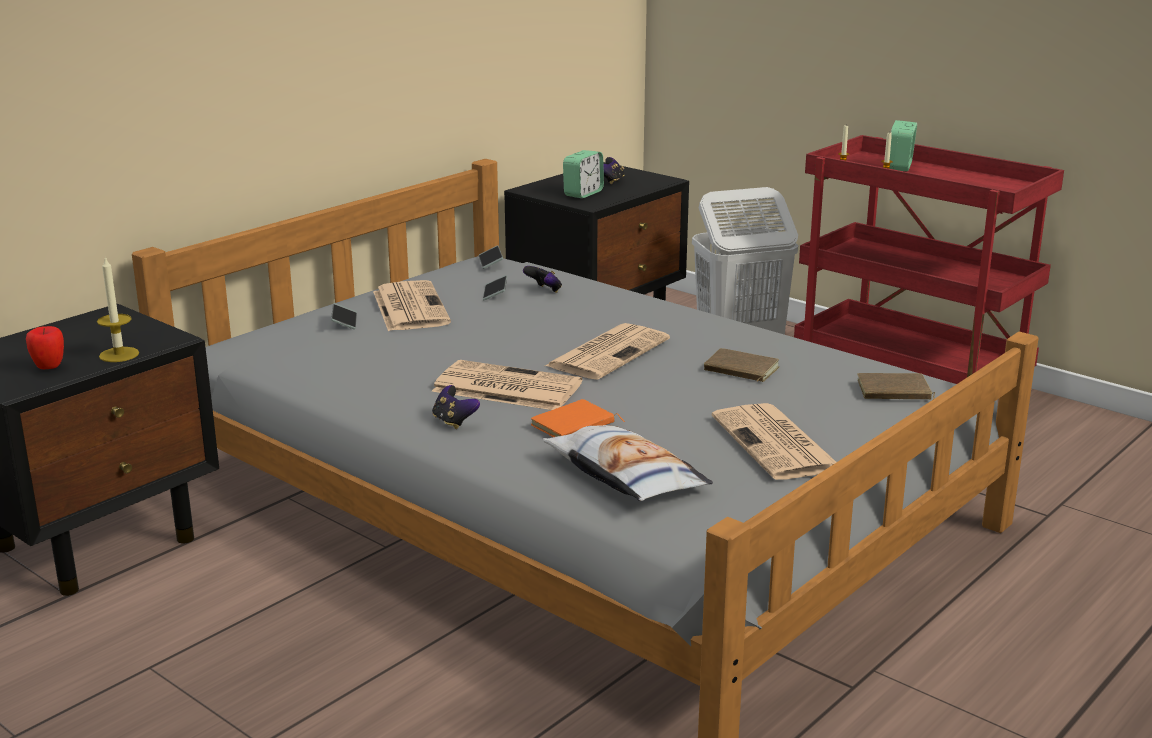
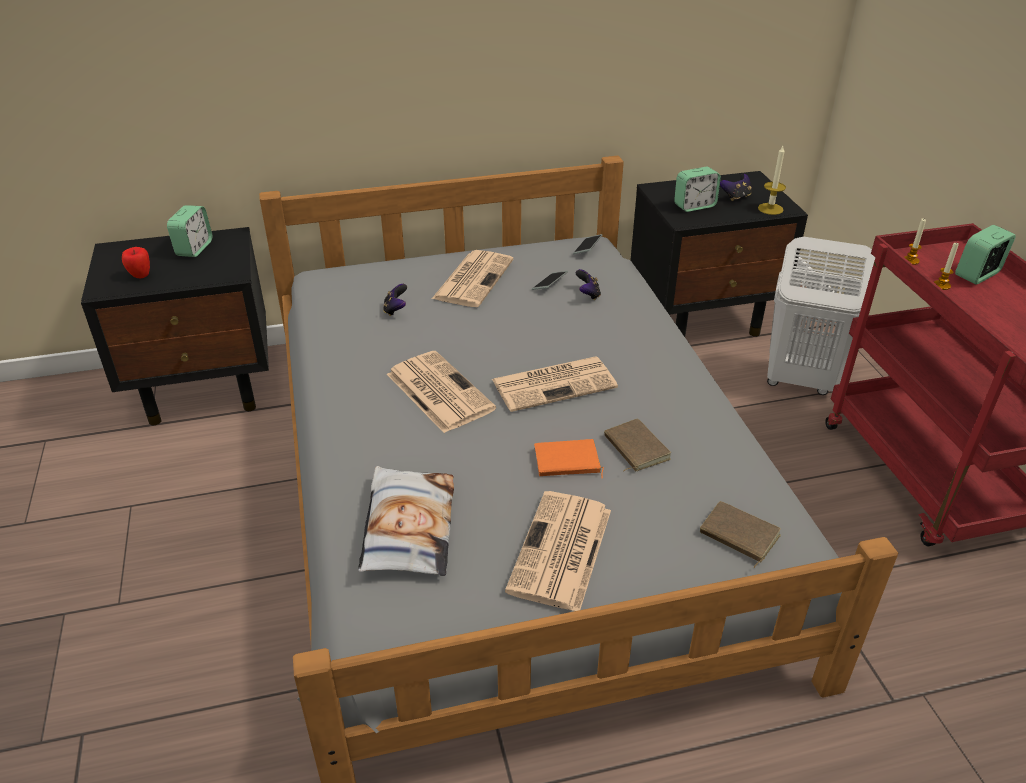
camera: 35 degrees right, 15 degrees up
(79, 333) = (194, 248): none -> alarm clock
(119, 354) = (188, 278): candle -> candle (770, 209)
(344, 321) = (416, 278): phone -> none
(454, 422) = (364, 413): game controller -> game controller (396, 310)
(574, 426) = (436, 455): orange book -> orange book (567, 463)

